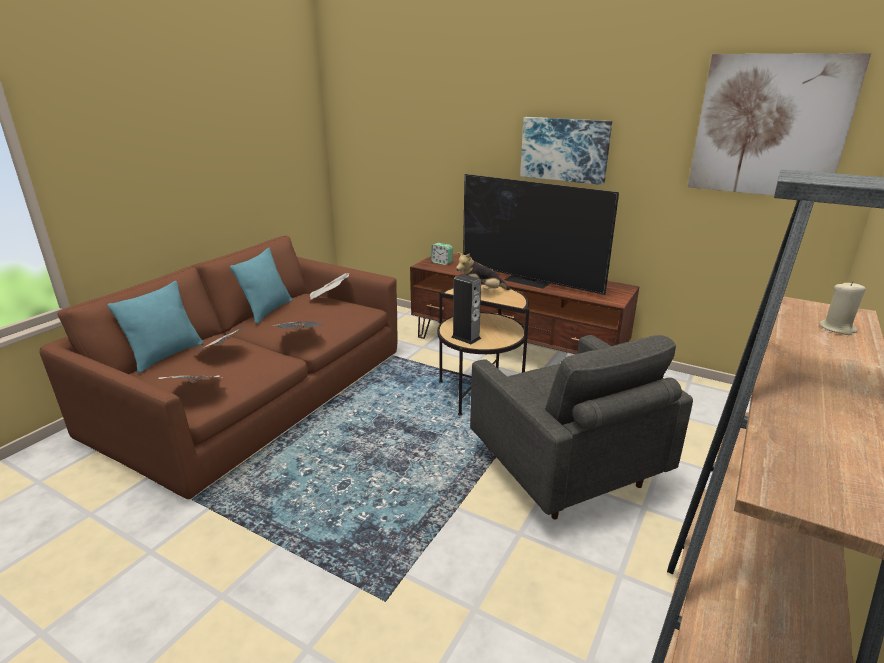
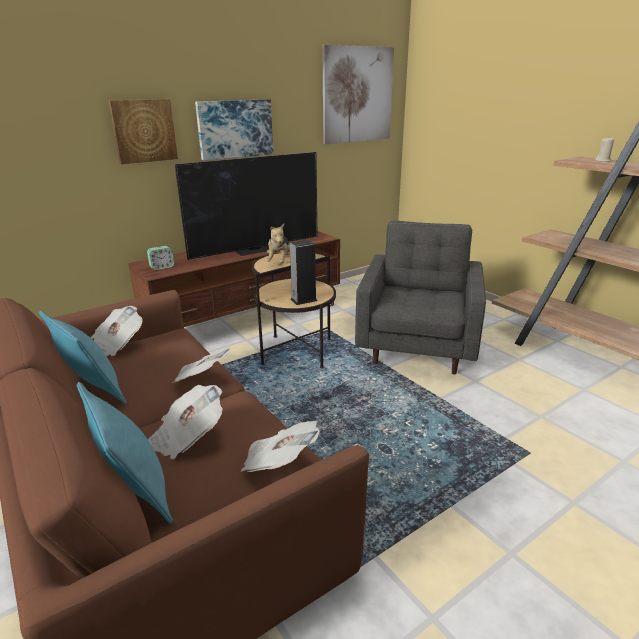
camera: 65 degrees left, 0 degrees up
(475, 139) = (144, 131): none -> picture
(565, 470) = (418, 347): grey armchair -> grey armchair turned 75 degrees counterclockwise

